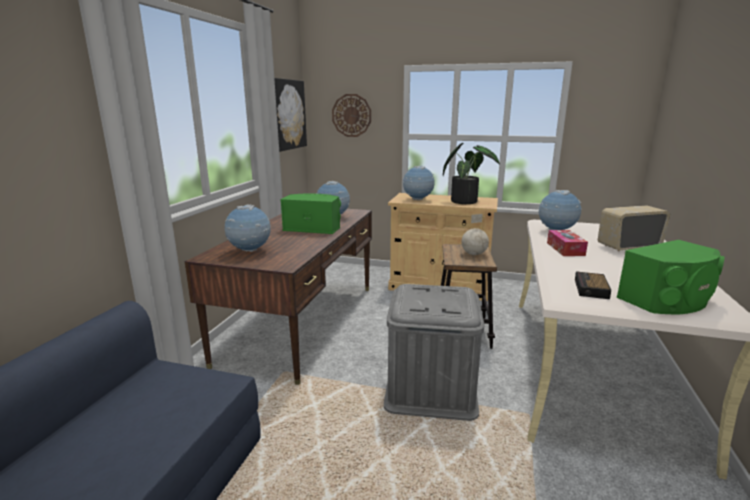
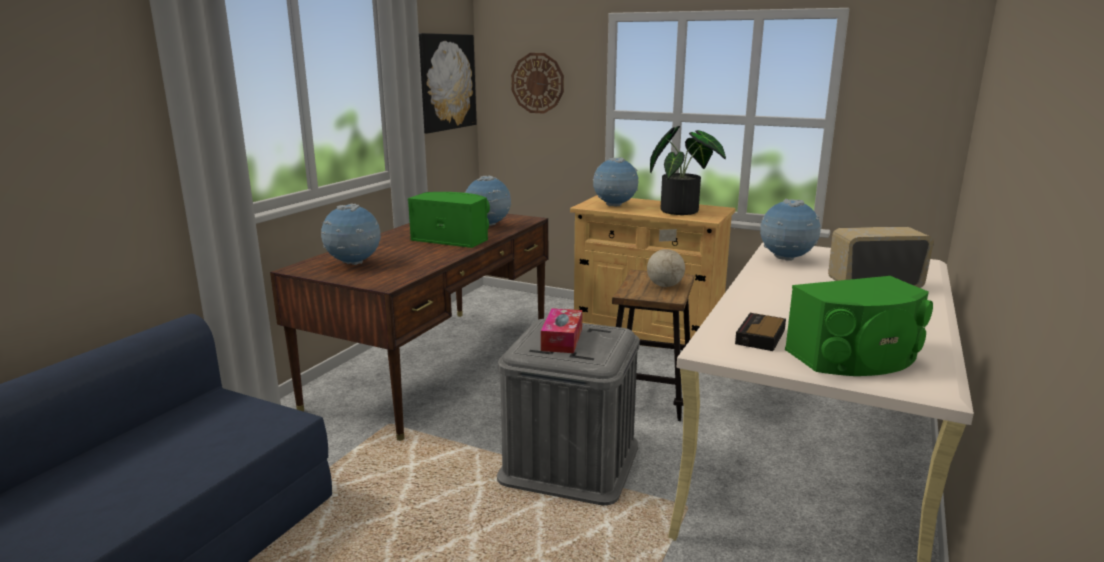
camera: 10 degrees right, 0 degrees up
(565, 249) = (775, 284): tissue box -> tissue box (562, 339)

